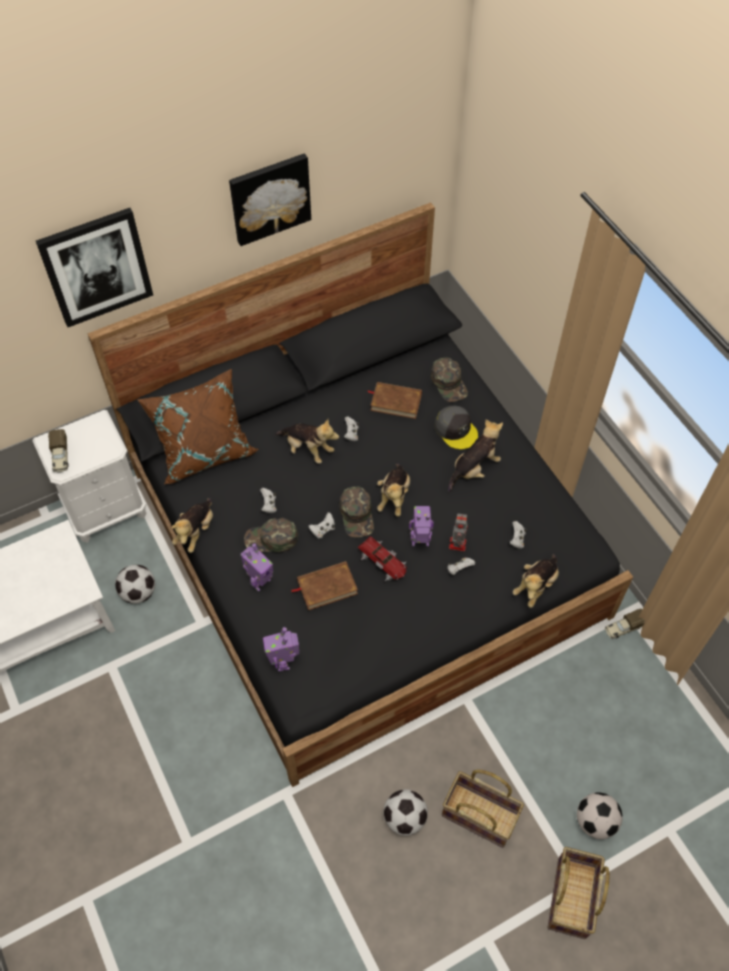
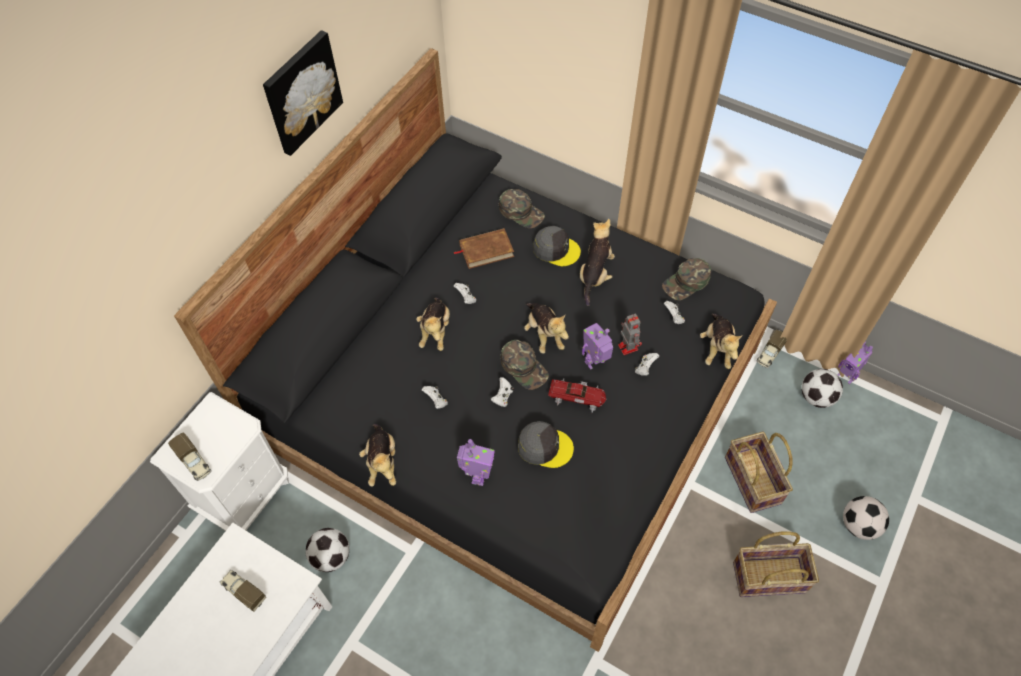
camera: 30 degrees left, 0 degrees up
(43, 575) = (244, 591): none -> toy truck
(96, 267) = (162, 236): picture -> none
(204, 450) = (337, 381): brown pillow -> none
(271, 539) = (461, 431): green cap -> green cap (686, 283)
(284, 661) = (553, 537): toy robot -> toy robot (846, 376)
(307, 449) = (435, 331): plush toy -> plush toy turned 90 degrees clockwise
(327, 587) = (544, 446): brown book -> grey cap
(404, 818) = (711, 618): football -> football (816, 397)
(572, 898) = (887, 600): basket -> basket (753, 480)

